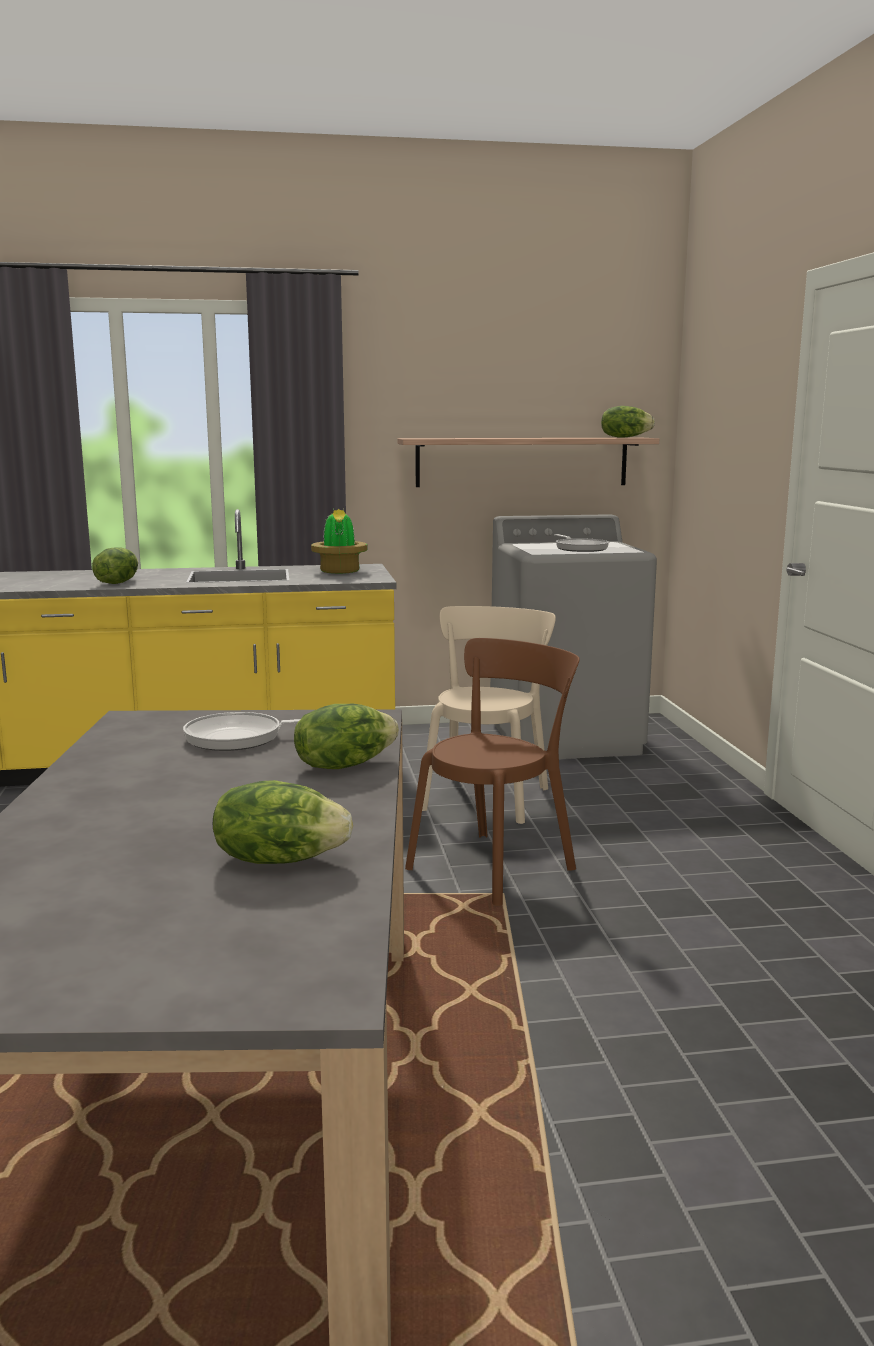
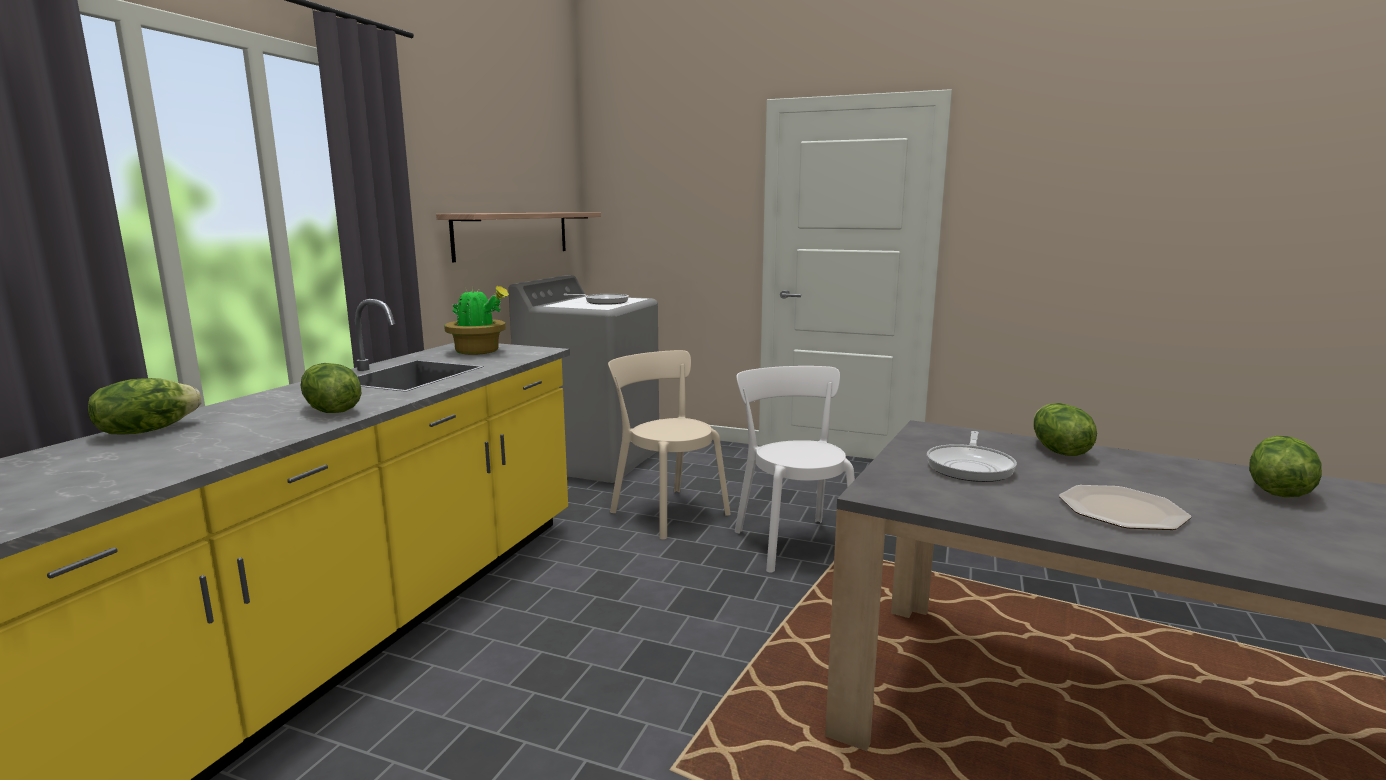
camera: 60 degrees left, 0 degrees up
(144, 790) = (1120, 510): none -> plate
(495, 865) = (793, 541): brown chair -> white chair
(625, 437) = (572, 212): lettuce -> lettuce (147, 430)

